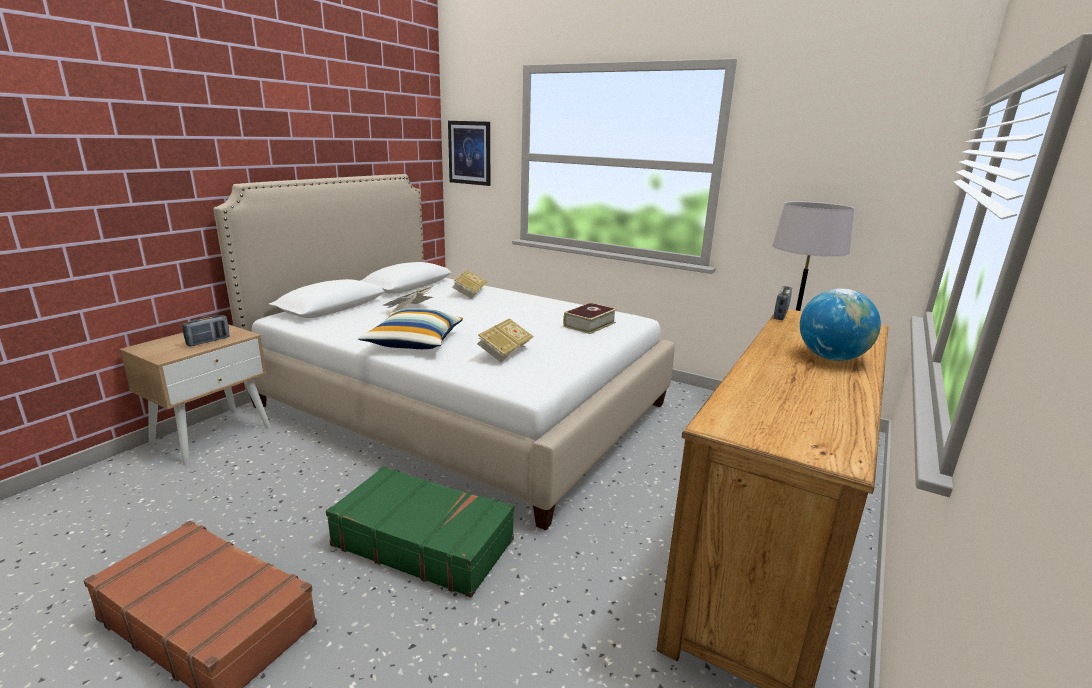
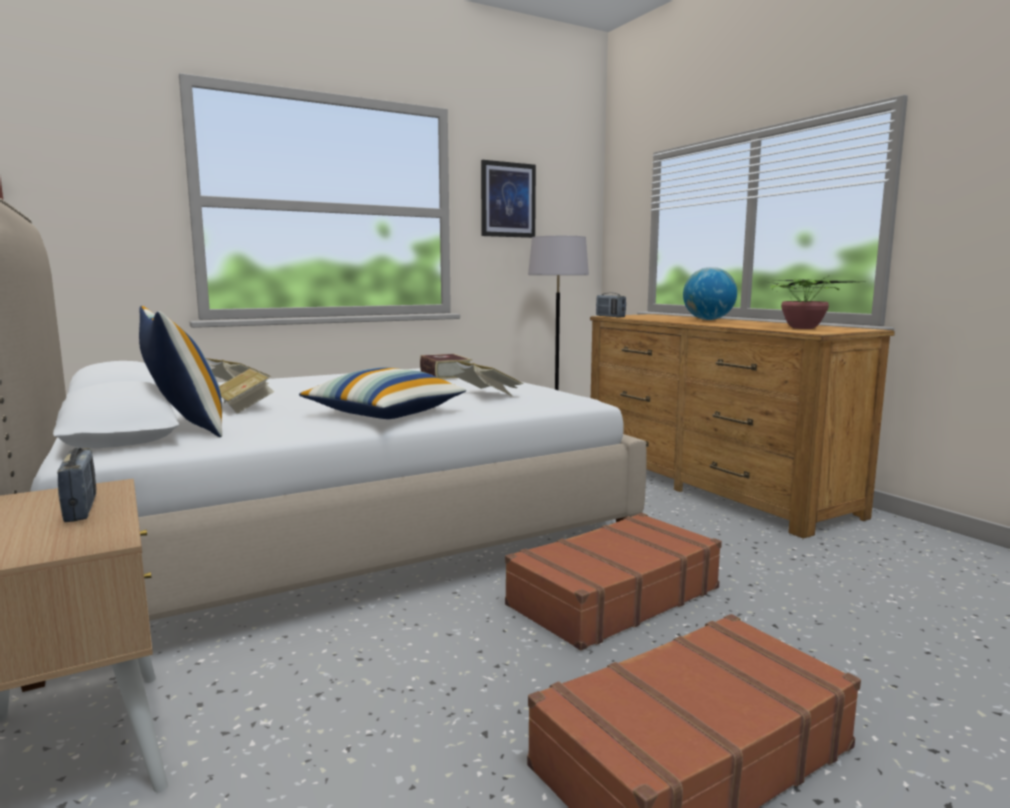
camera: 60 degrees left, 10 degrees down
(346, 314) = (185, 427): none -> pillow
(423, 542) = (612, 597): green suitcase -> brown suitcase
(469, 153) = (78, 194): picture -> picture (508, 200)
(782, 415) = (801, 328): none -> potted plant

